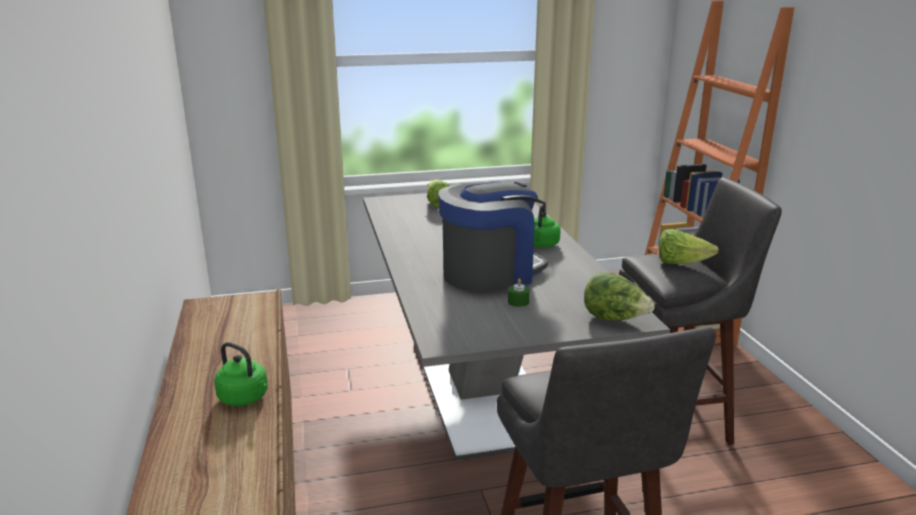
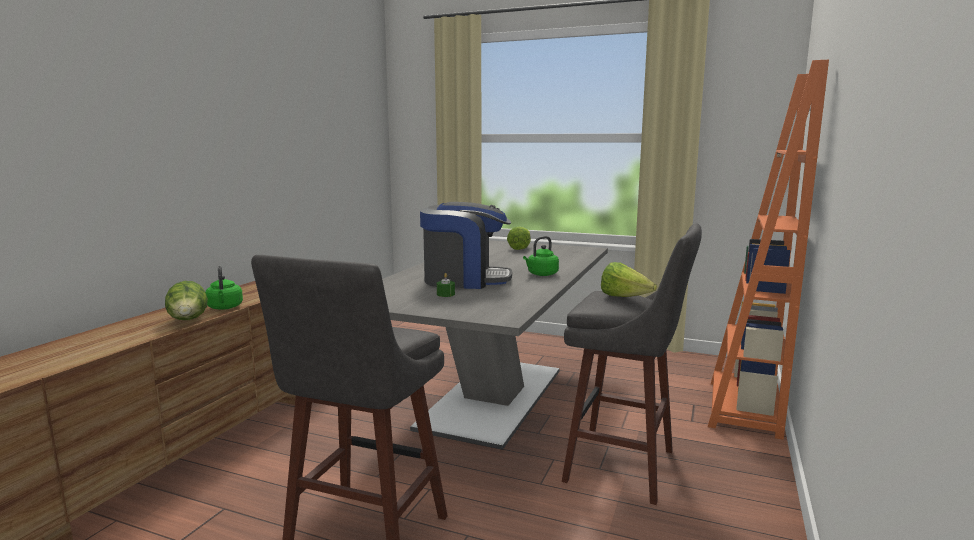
camera: 35 degrees right, 10 degrees down
(614, 319) = (489, 314): lettuce -> lettuce (188, 321)

